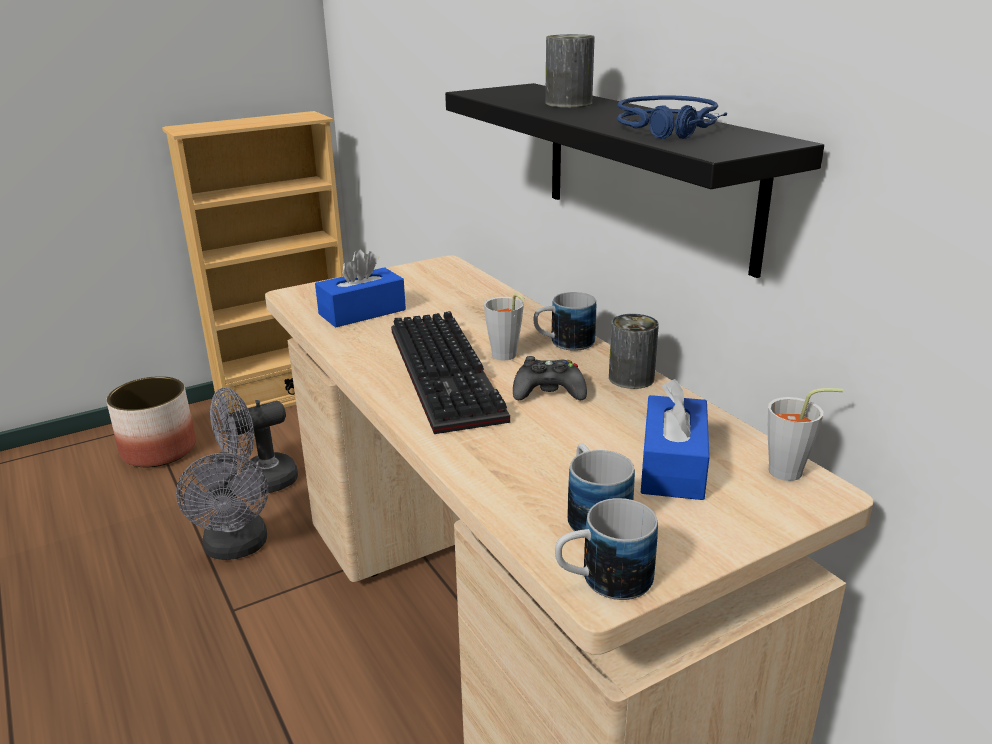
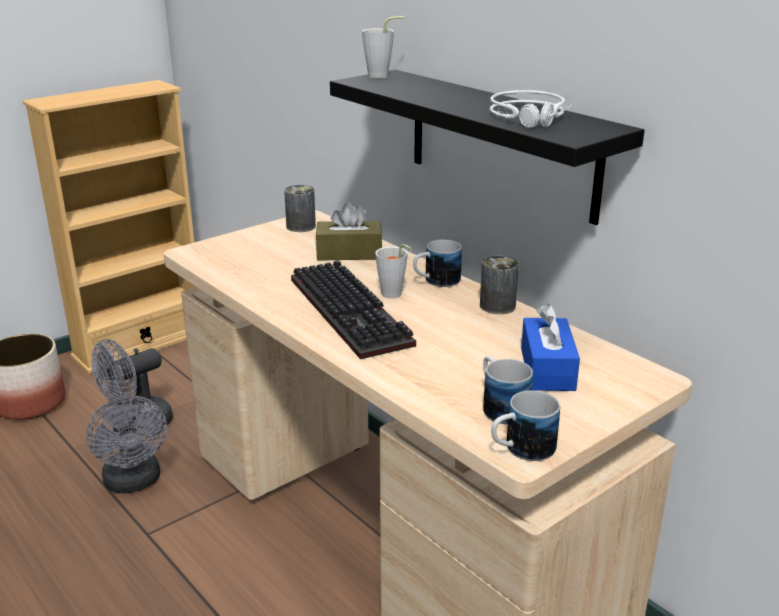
camera: 10 degrees left, 0 degrees up
(362, 312) = (258, 264): blue tissue box -> none
(472, 304) = (349, 253): none -> brown tissue box
(549, 391) = (437, 320): black game controller -> none
(568, 103) = (439, 92): can -> can (301, 226)
(670, 129) = (531, 117): blue headphones -> grey headphones
(793, 472) = (633, 367): grey cup -> grey cup (383, 76)

